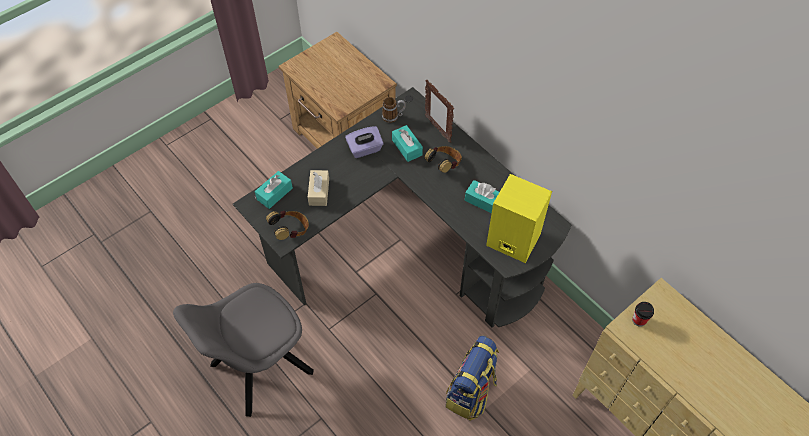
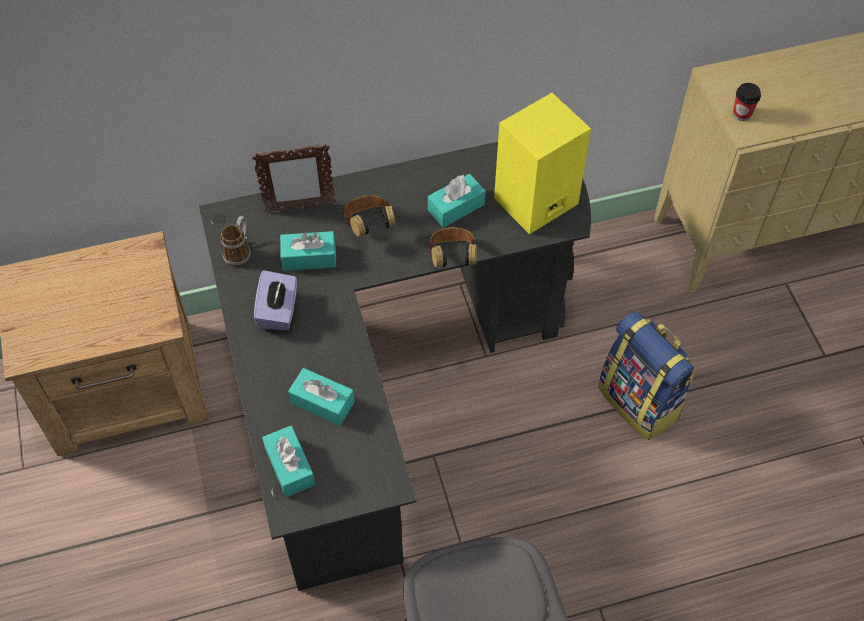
camera: 65 degrees left, 0 degrees up
(291, 231) = (375, 468): headphones -> headphones (452, 258)
(319, 192) = (322, 402): beige tissue box -> turquoise tissue box

